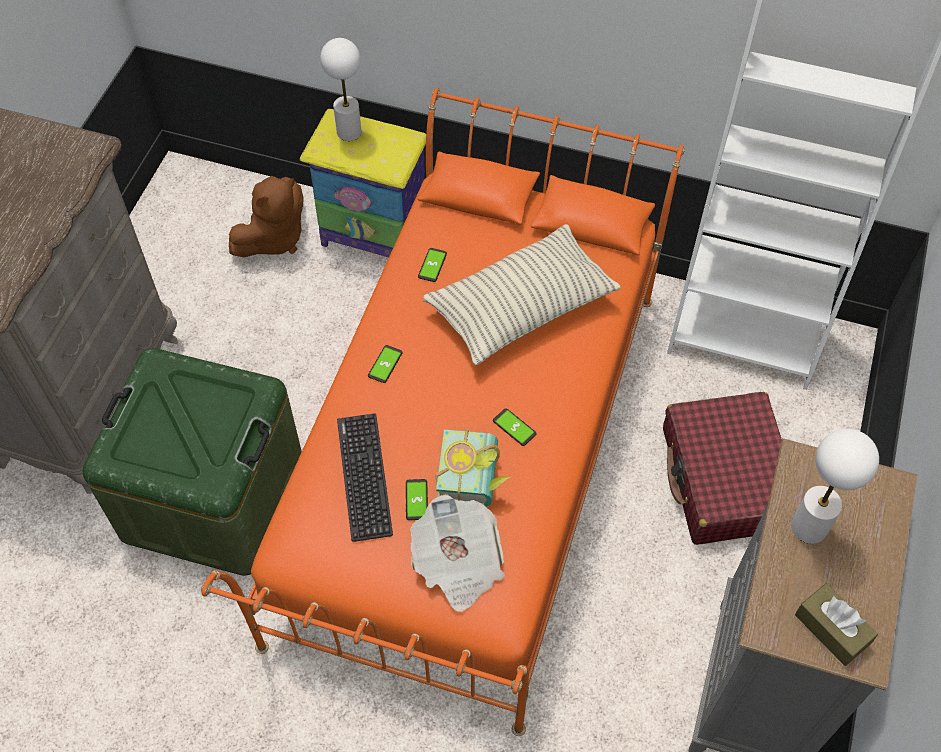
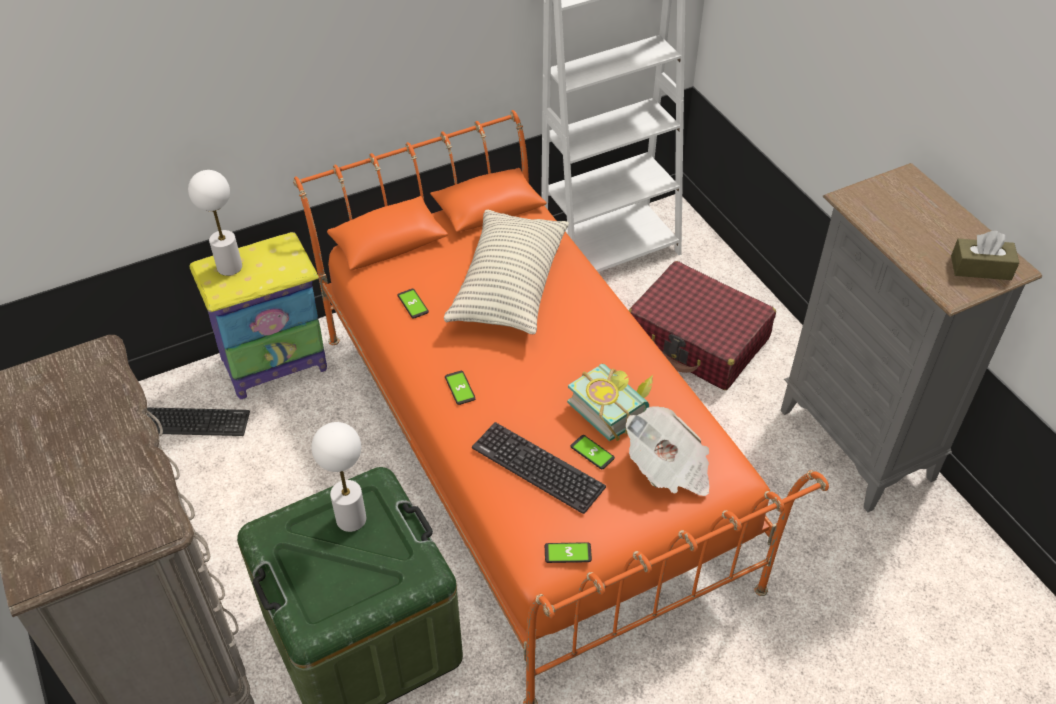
camera: 45 degrees left, 10 degrees down
(273, 238) = (192, 422): brown plush toy -> keyboard
(514, 427) = (598, 359): phone -> phone (568, 553)
(809, 526) = (899, 227): white table lamp -> white table lamp (351, 518)

